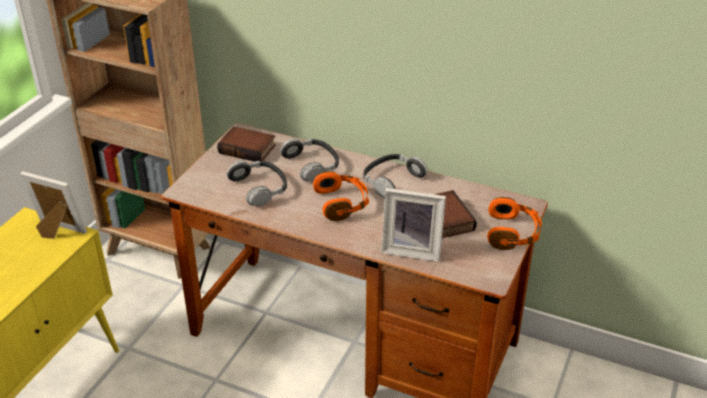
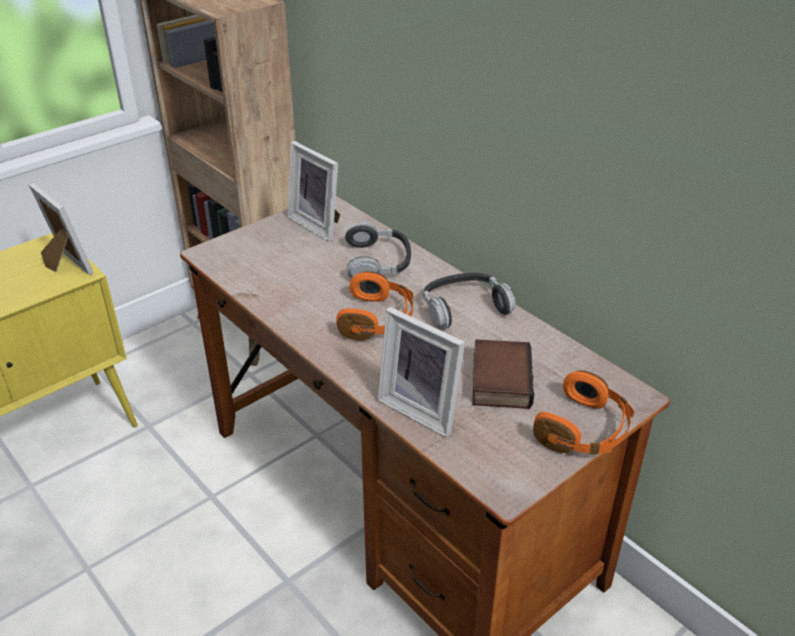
camera: 25 degrees right, 0 degrees up
(248, 148) = (319, 224): book -> picture frame
(260, 188) = (294, 273): headphones -> none

